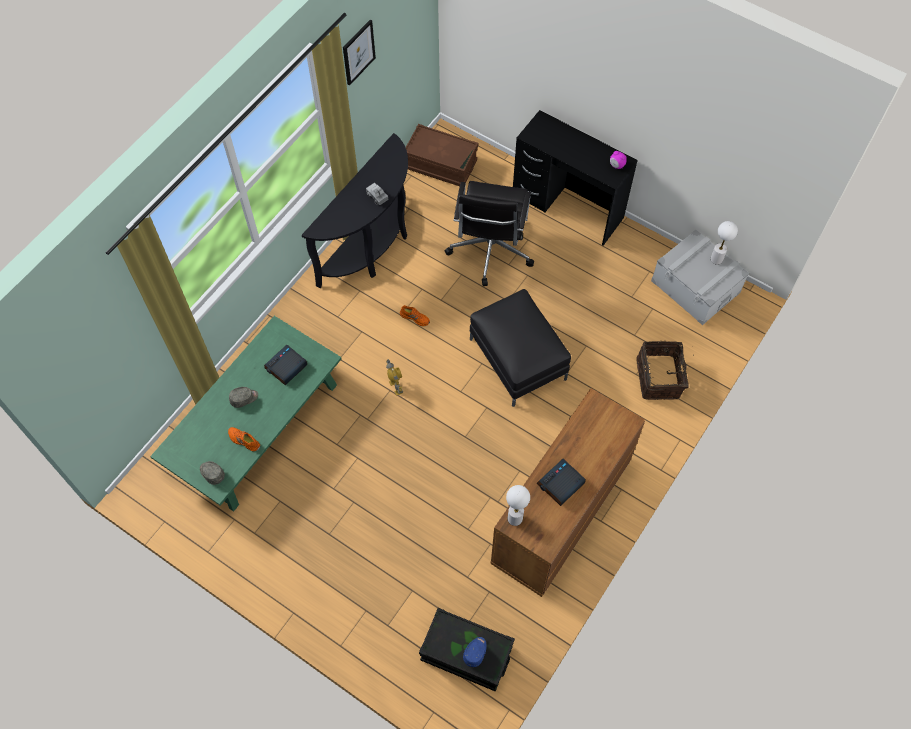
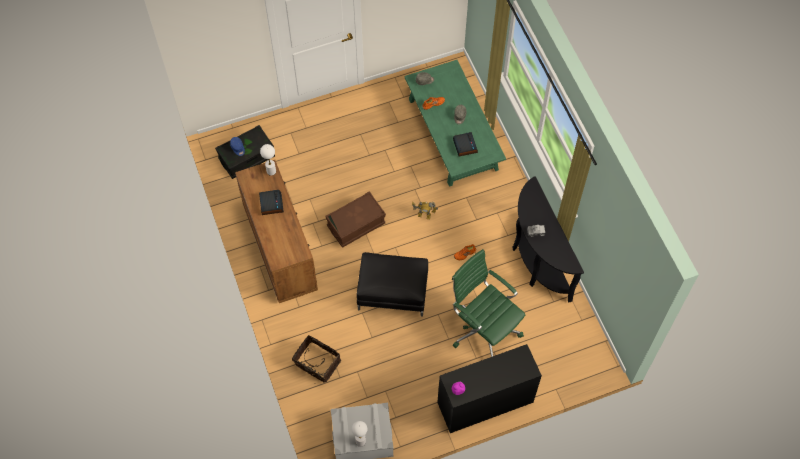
camera: 125 degrees right, 0 degrees up
(358, 52) = (606, 211): picture -> none
(441, 165) = (578, 344): brown storage box -> brown storage box (356, 225)
(490, 251) = (483, 328): black office chair -> green office chair

